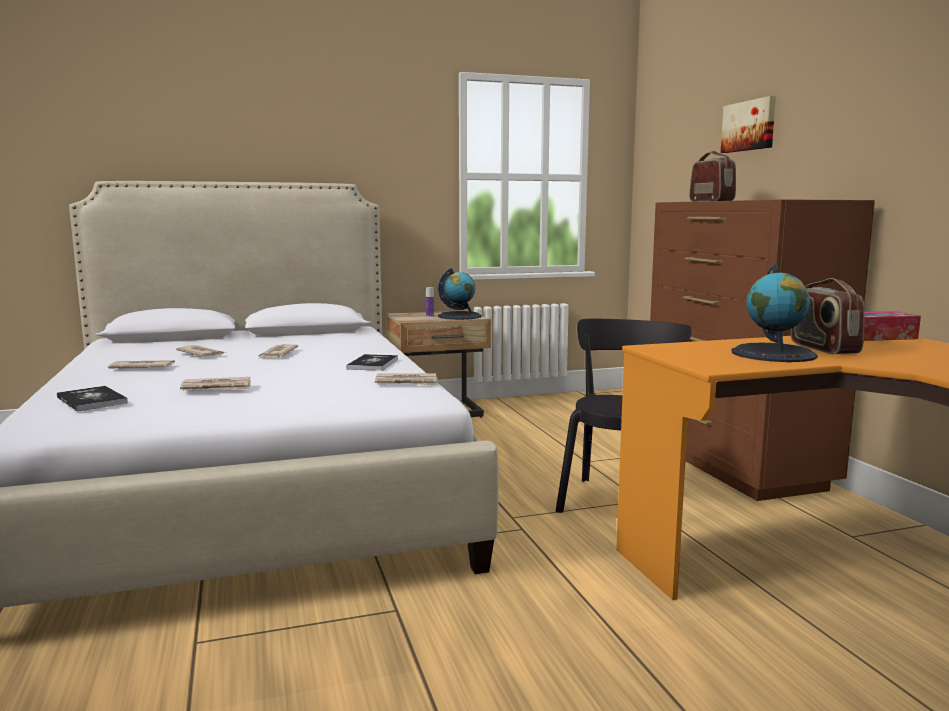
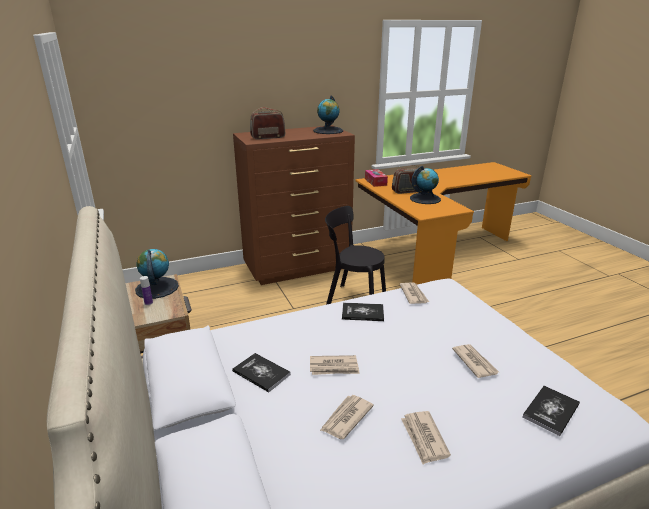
camera: 95 degrees left, 15 degrees up
(293, 341) = (261, 373): none -> book
(749, 126) = (231, 84): picture -> none
(802, 199) = (328, 131): none -> globe

